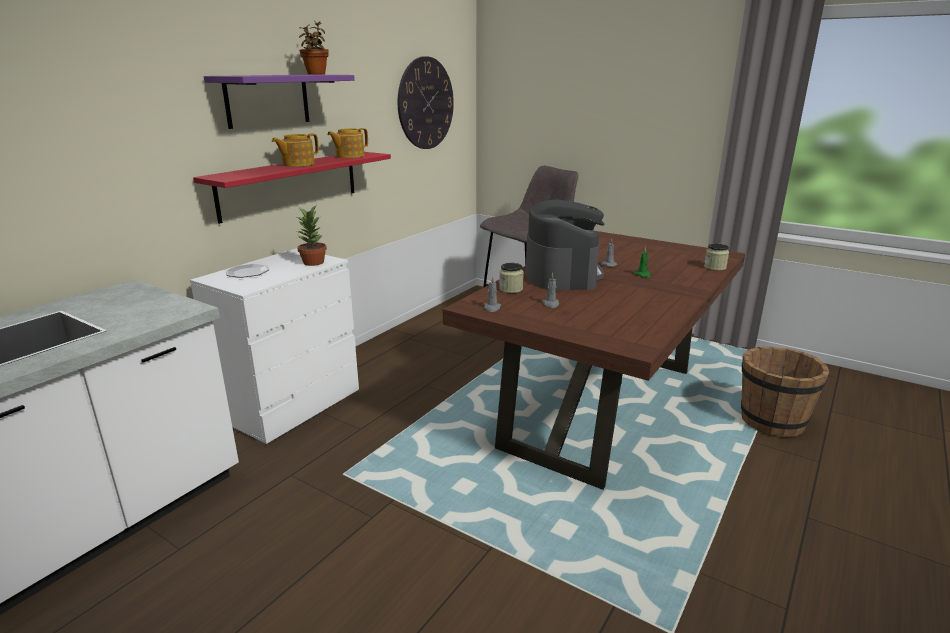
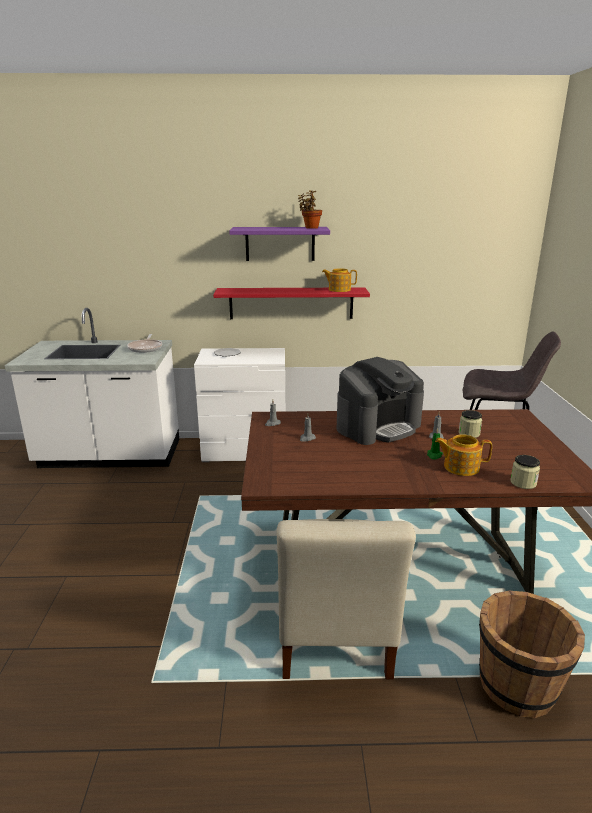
camera: 55 degrees right, 0 degrees up
(129, 299) = (146, 348): none -> frying pan
(297, 164) = (287, 290): teapot -> teapot (460, 467)
(314, 262) = (265, 359): potted plant -> none
(426, 103) = (455, 253): wall clock -> none
(511, 289) = (317, 419): jar -> jar (469, 434)
(666, 476) = (333, 632): none -> beige chair

